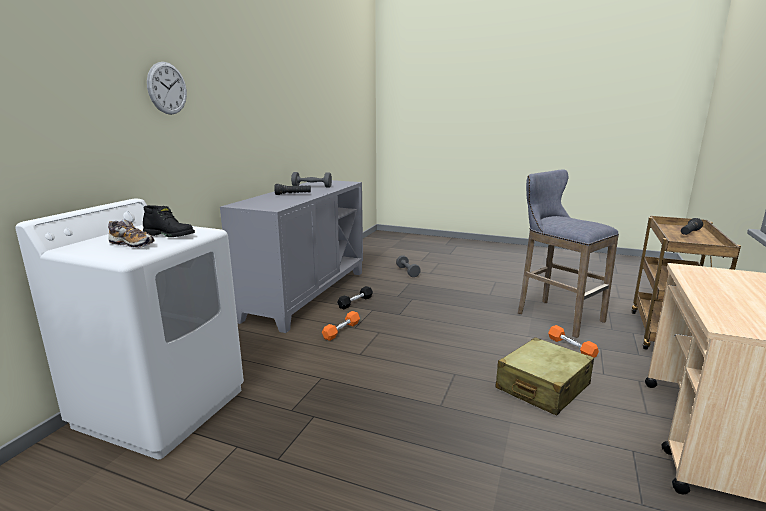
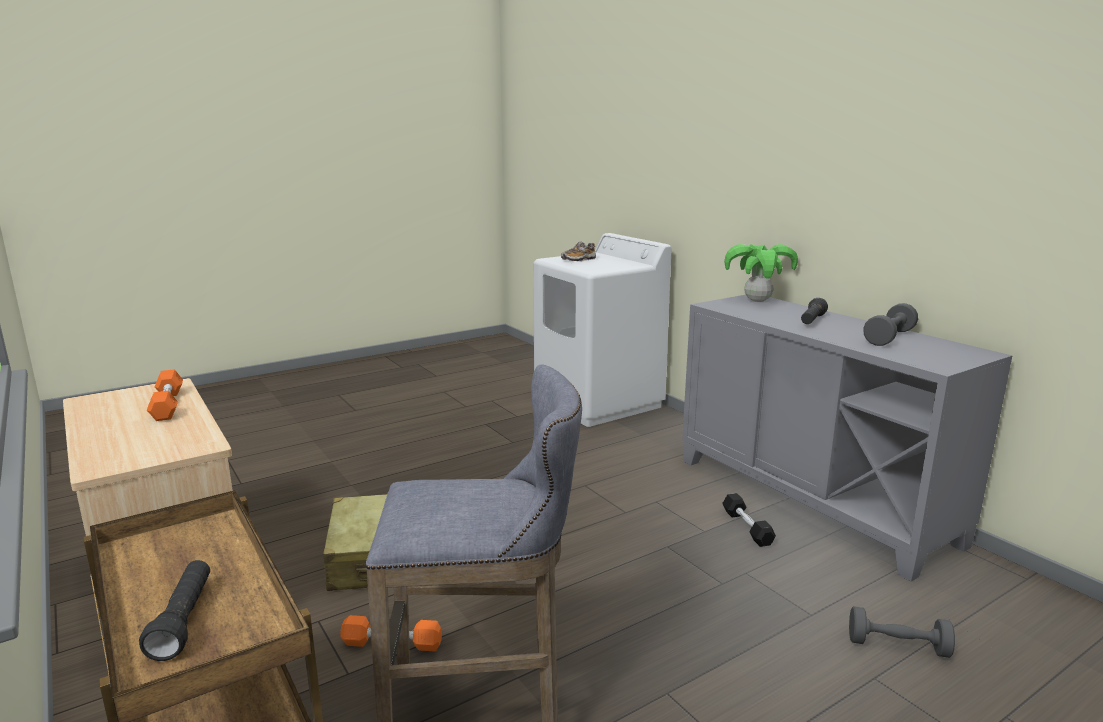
camera: 125 degrees right, 0 degrees up
(167, 88) = (728, 147): wall clock -> none
(170, 235) = (591, 265): black boot -> none
(247, 203) = (757, 300): none -> potted plant
(341, 331) = (655, 491): orange dumbbell -> orange dumbbell (167, 405)

